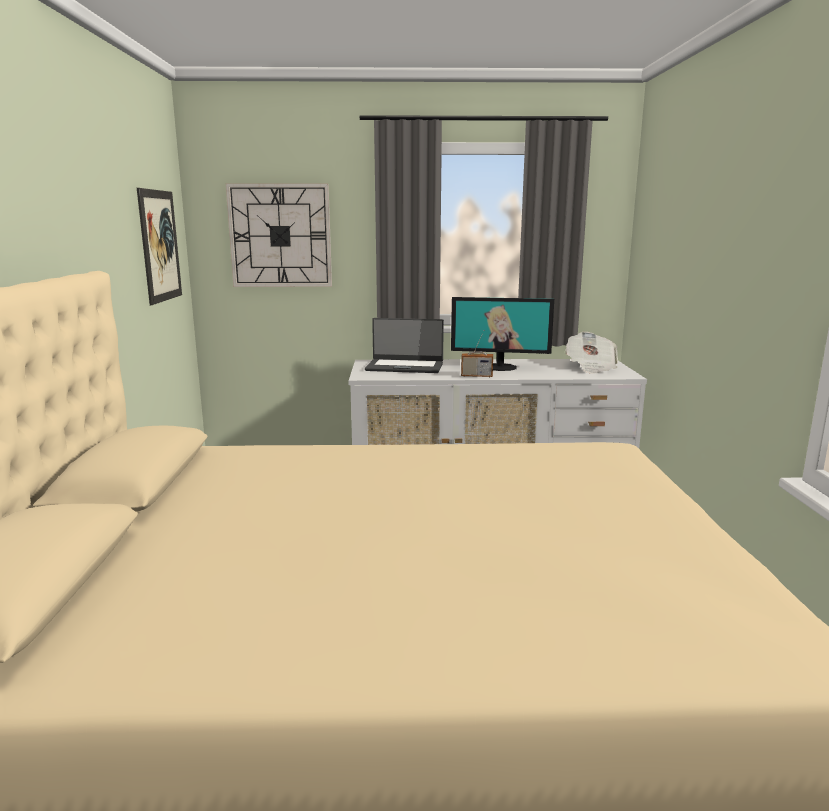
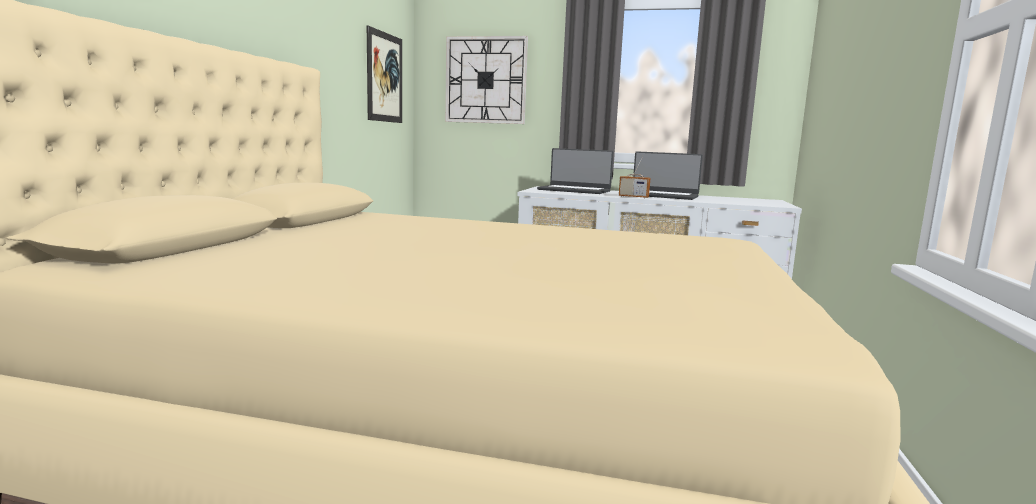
camera: 15 degrees right, 5 degrees down
(500, 367) = (661, 195): monitor -> laptop
(590, 367) = (750, 201): newspaper -> none

